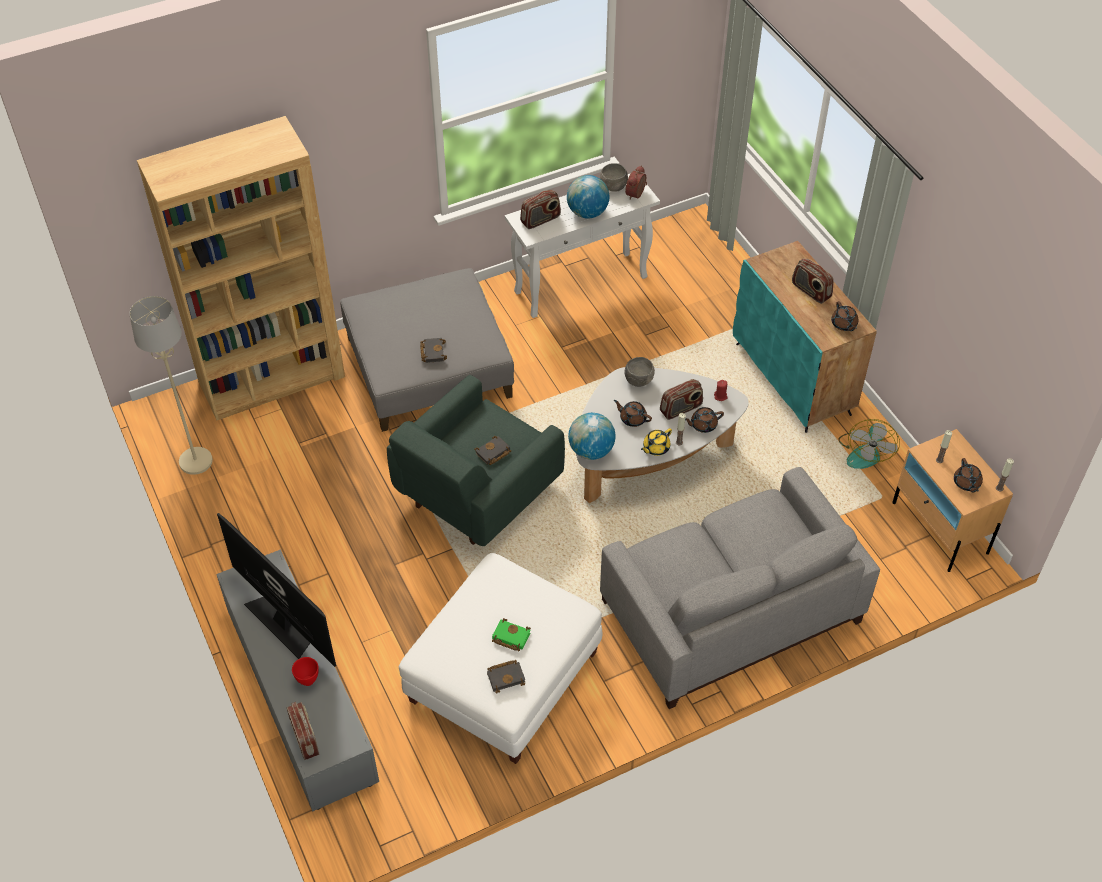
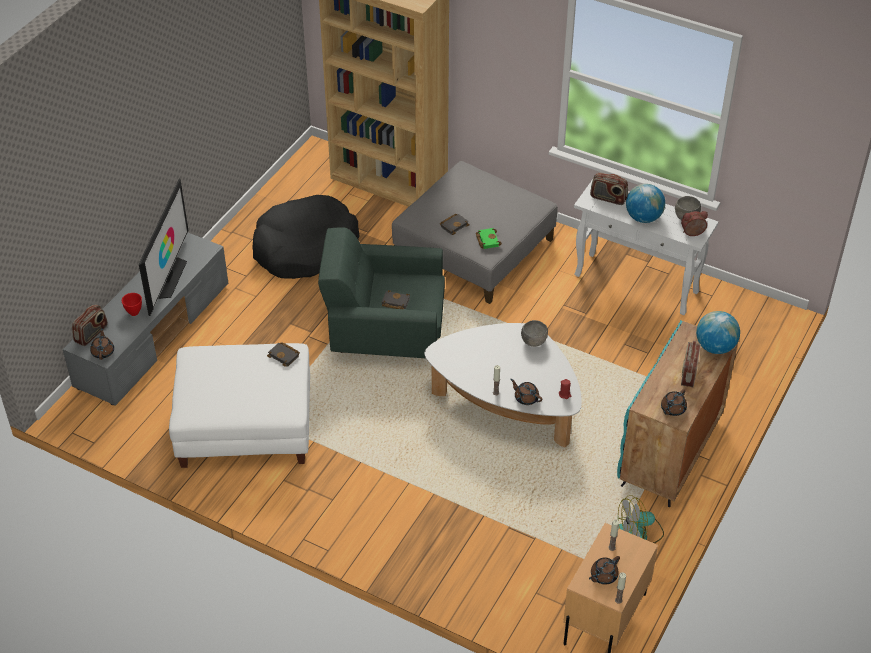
camera: 55 degrees right, 5 degrees down
(195, 461) = (289, 188): beige floor lamp -> none
(299, 495) = (305, 248): none -> black dog bed
(506, 676) = (206, 401): black book -> black book (285, 356)
(509, 637) = (239, 386): green book -> green book (487, 240)
(591, 450) = (442, 349): globe -> globe (715, 347)
(632, 418) = (494, 356): brown teapot -> brown teapot (103, 352)
(655, 448) = (478, 382): yellow teapot -> none
(681, 409) = (529, 378): radio -> none
(729, 610) = (405, 521): grey sofa -> none

